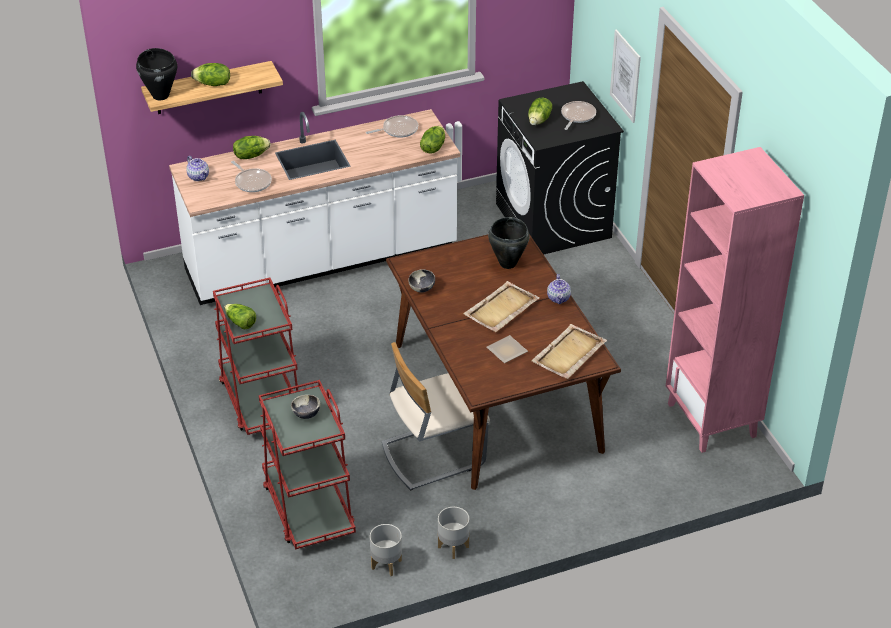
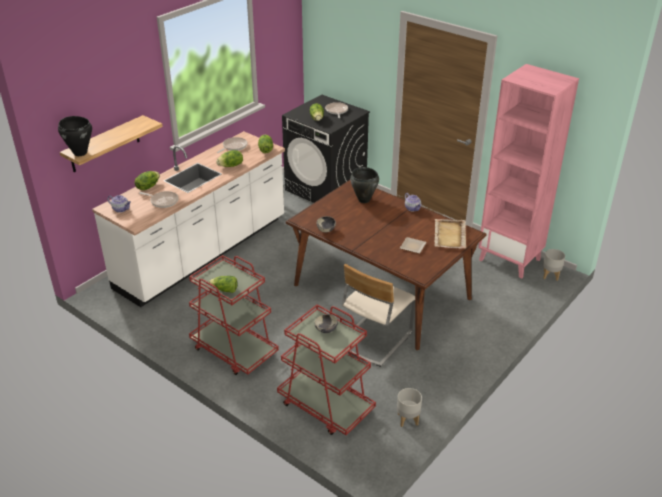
camera: 30 degrees left, 5 degrees down
(213, 84) = (113, 137): lettuce -> lettuce (231, 166)
(453, 546) = (438, 389): grey planter -> grey planter (550, 275)
(500, 309) = (385, 225): beige tray -> none
(625, 76) = (366, 73): picture -> none

